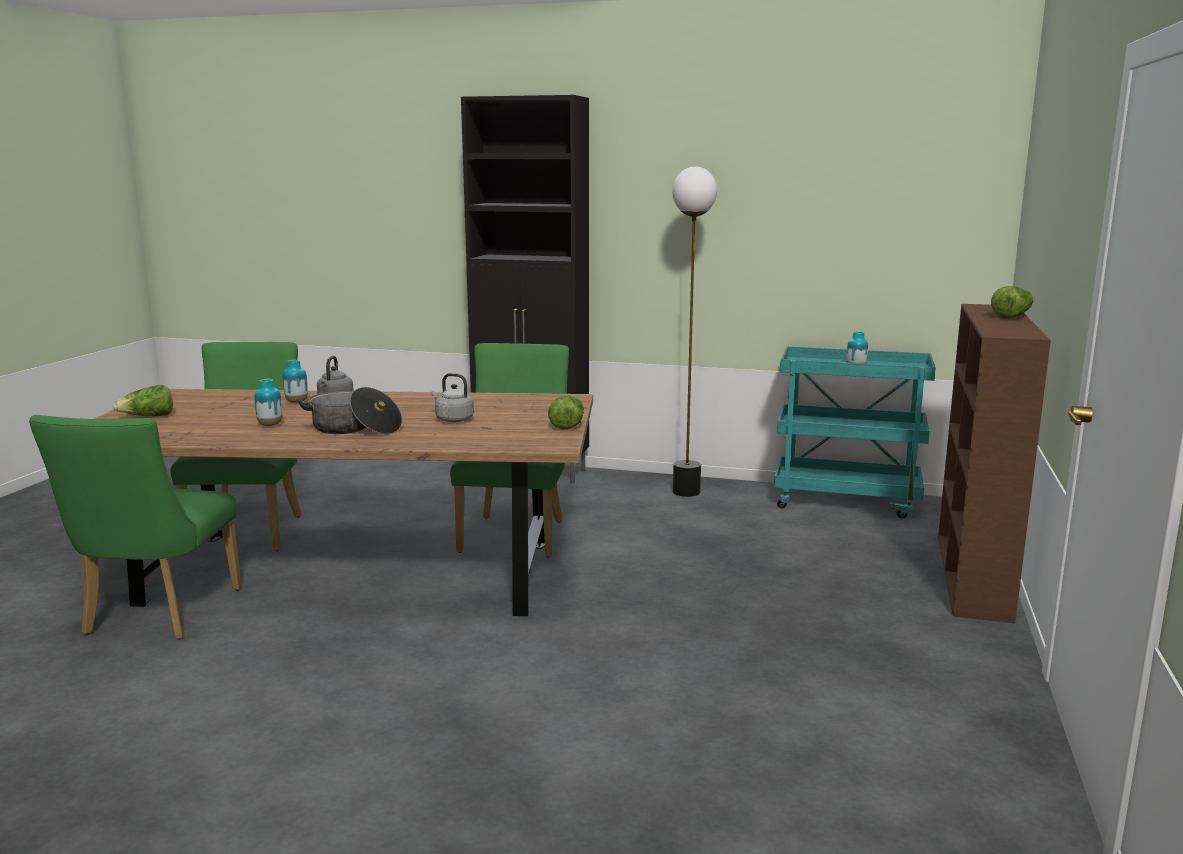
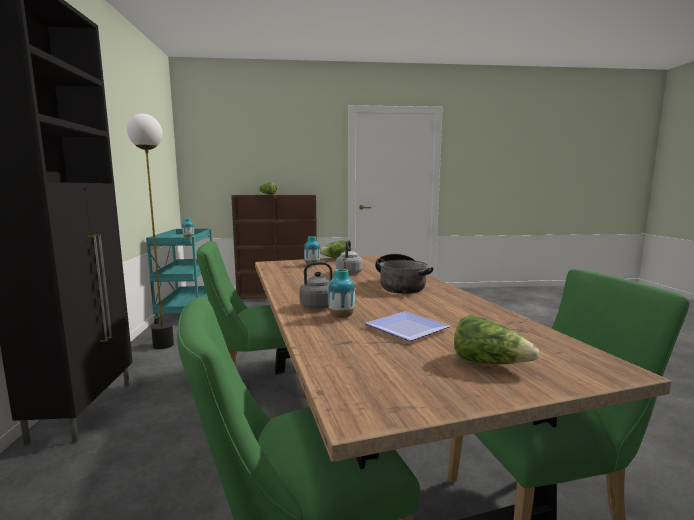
camera: 110 degrees left, 5 degrees down
(237, 412) = (407, 328): none -> plate
(270, 425) = (427, 306): vase -> vase (312, 265)

